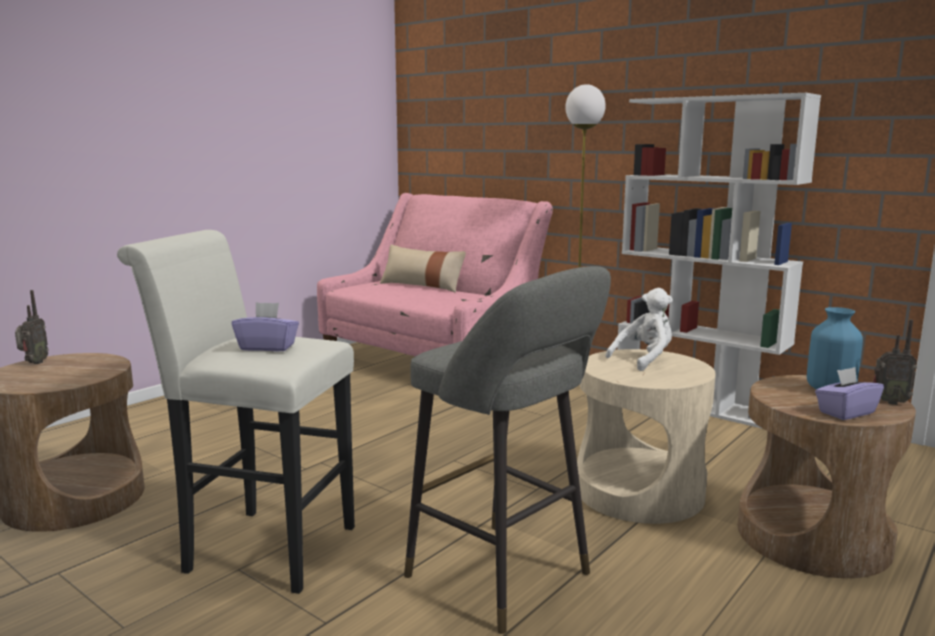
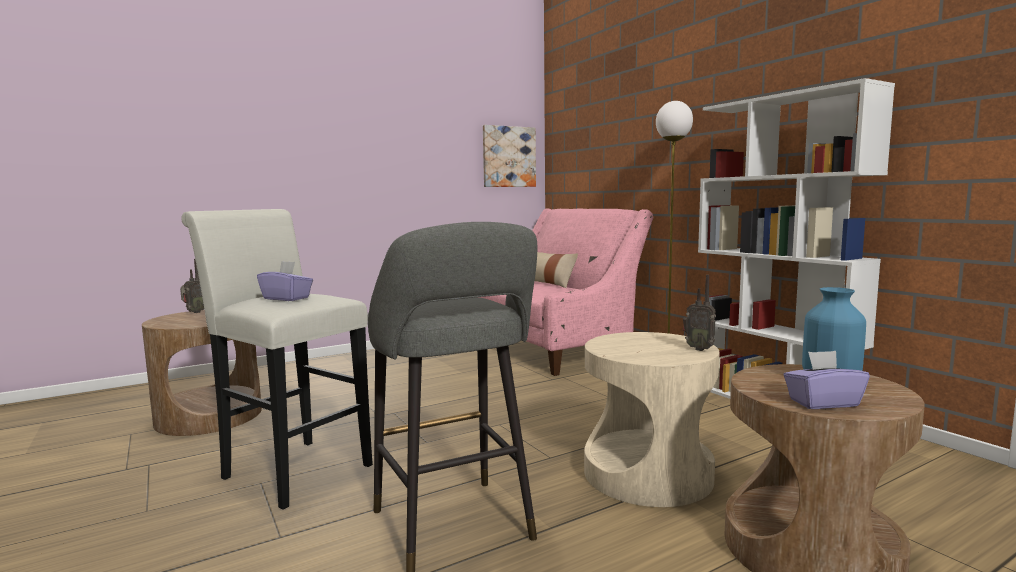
camera: 20 degrees right, 5 degrees down
(359, 129) = (508, 157): none -> picture
(644, 360) = (655, 341): white plush toy -> none
(889, 402) = (894, 398): radio -> radio (699, 349)

